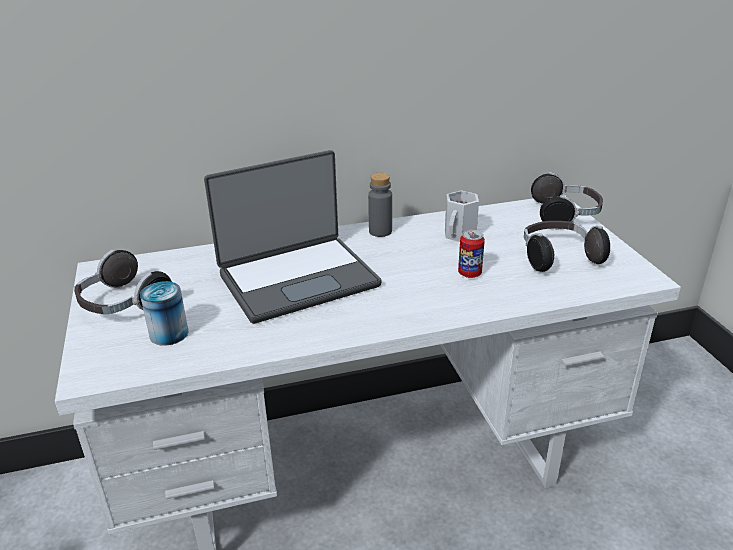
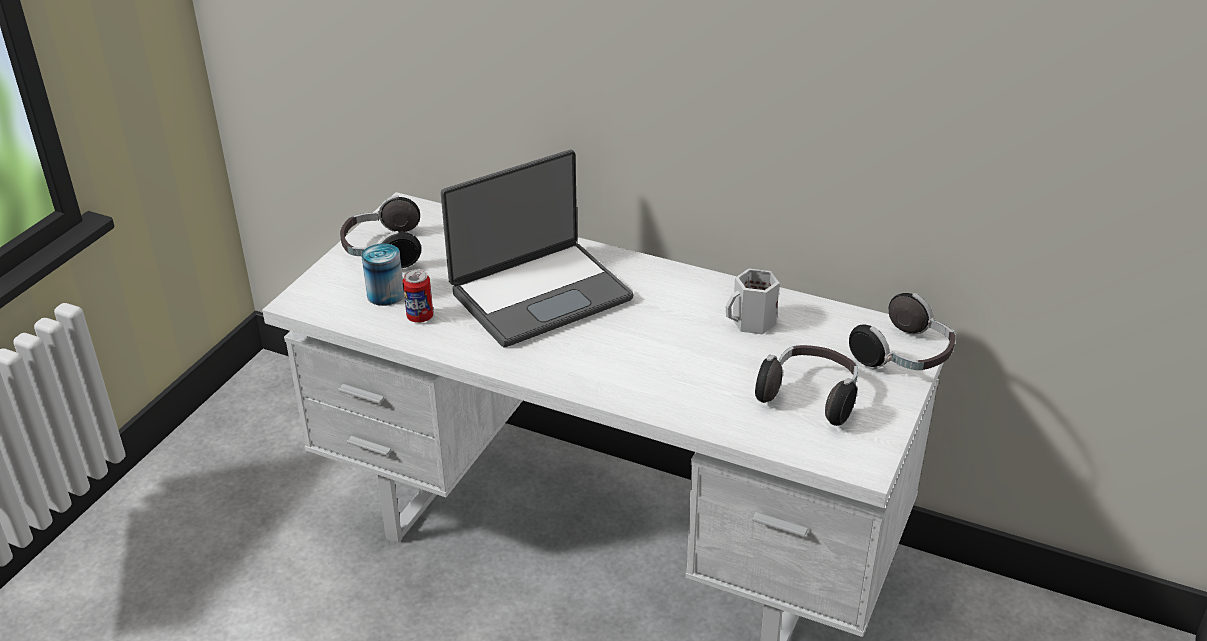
camera: 40 degrees right, 5 degrees up
(297, 278) = (539, 294): laptop -> laptop turned 45 degrees counterclockwise
(380, 231) = (680, 280): grey bottle -> none
(469, 273) = (695, 367): can -> can (420, 317)

